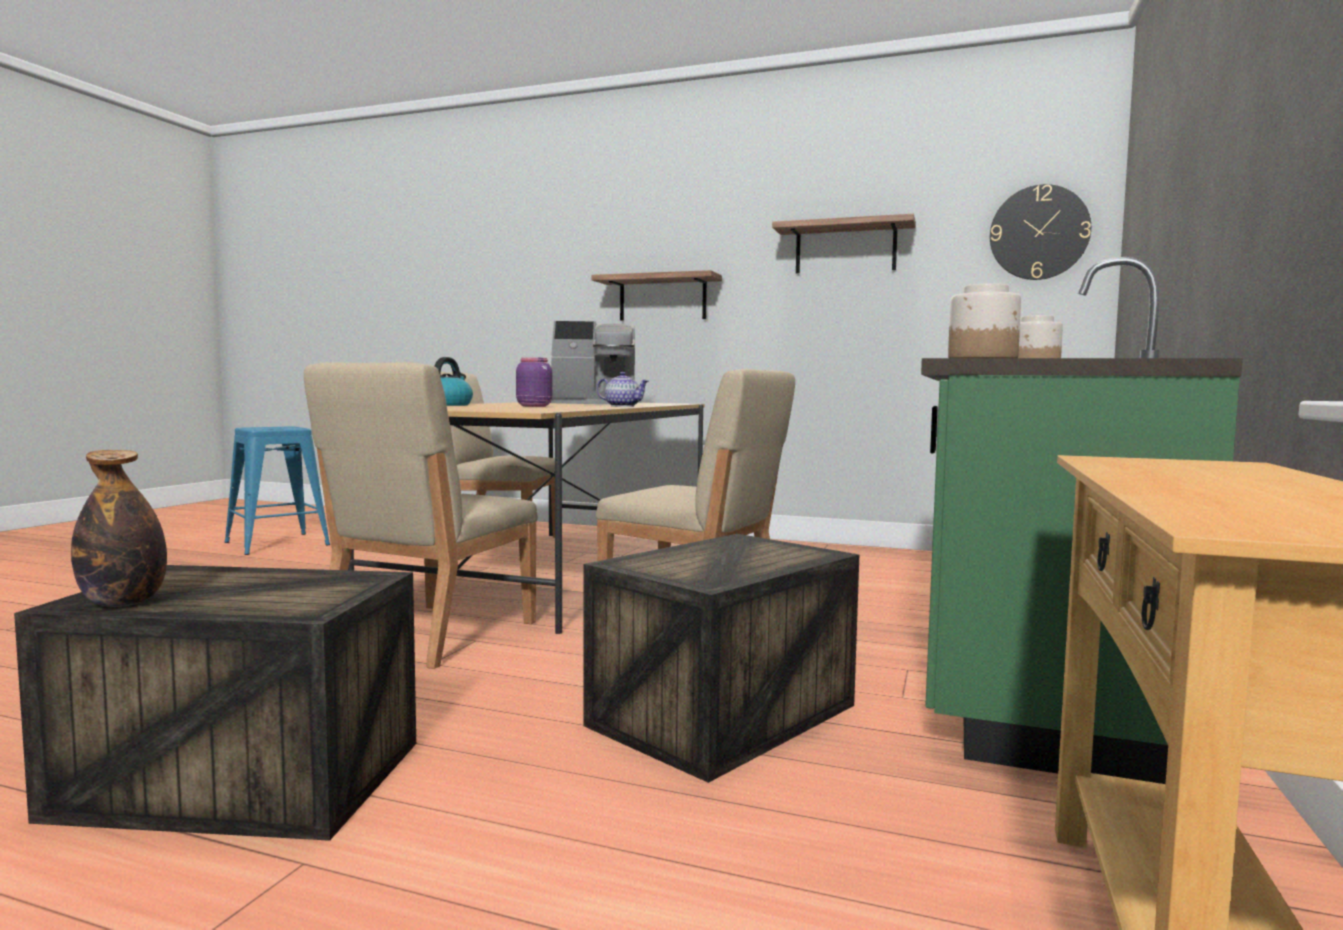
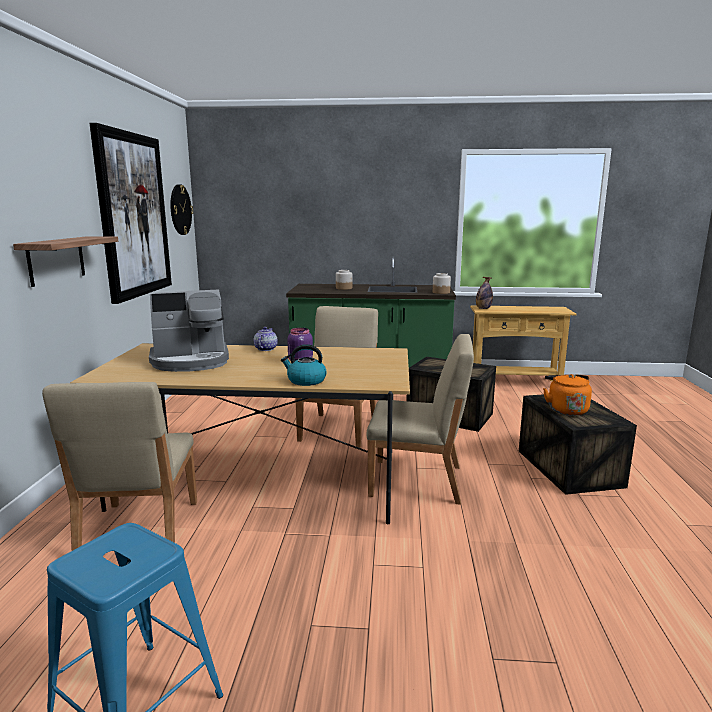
camera: 105 degrees left, 10 degrees up
(123, 602) = (608, 416): bottle -> bottle (483, 308)
(255, 581) = (566, 409): none -> orange kettle
(593, 403) = (191, 361): coffee machine -> coffee machine turned 90 degrees clockwise
(845, 248) = (133, 215): shelf -> picture

